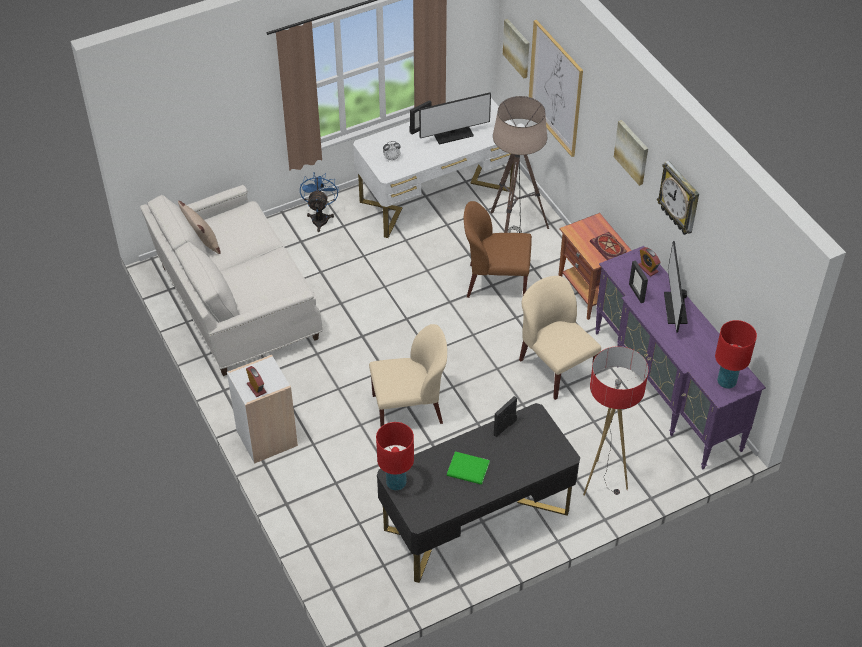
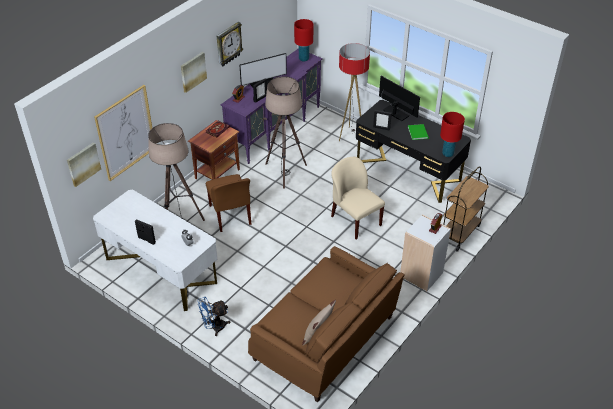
camera: 115 degrees left, 5 degrees down
(236, 304) = (326, 339): white sofa -> brown sofa
(309, 521) = (460, 233): none -> brown cart
(453, 135) = (146, 221): monitor -> monitor (395, 113)
(555, 368) = (285, 172): beige chair -> floor lamp

